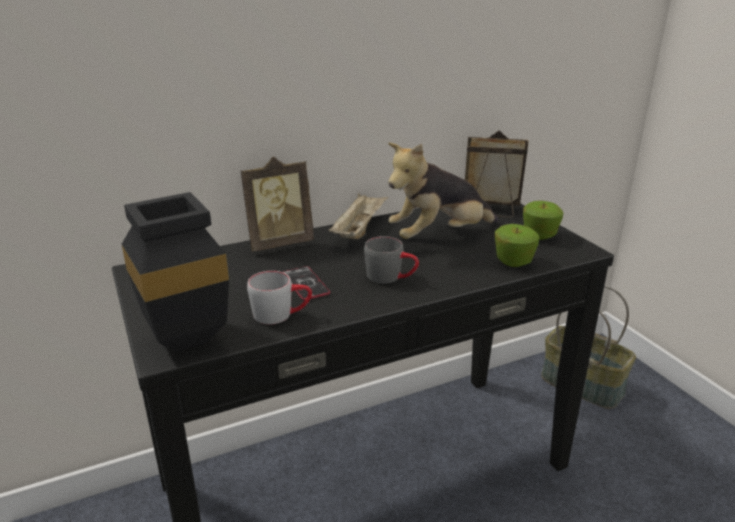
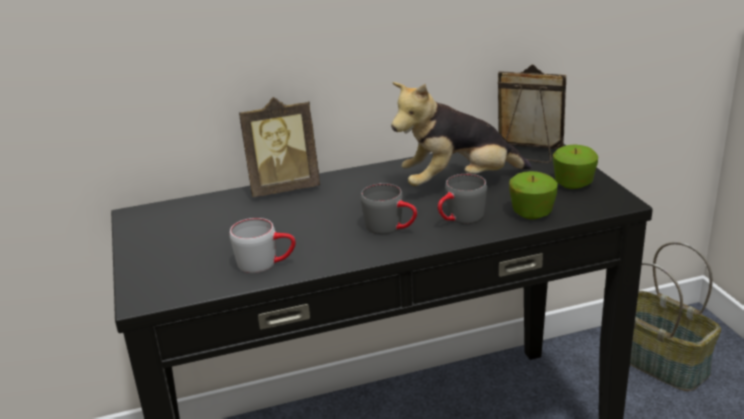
camera: 10 degrees right, 0 degrees up
(191, 337) = (172, 283): black vase -> none
(305, 284) = (299, 233): phone -> none
(359, 229) = (373, 175): beige tray -> none
(451, 268) = (460, 219): none -> grey mug

